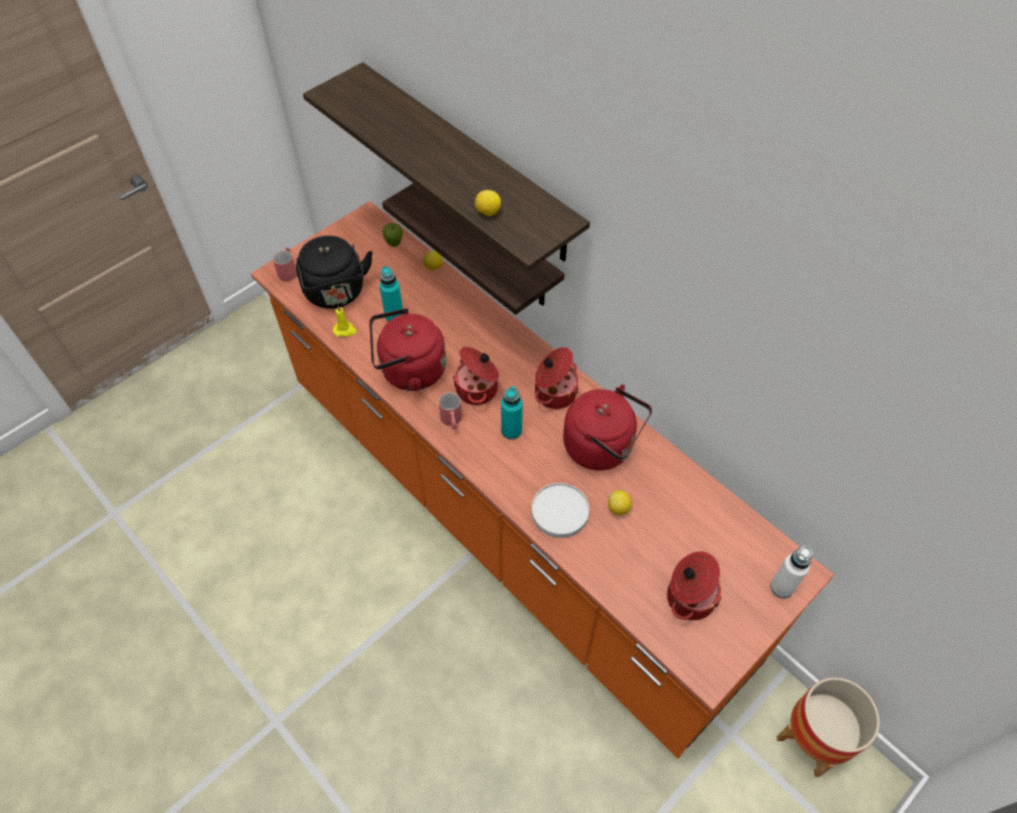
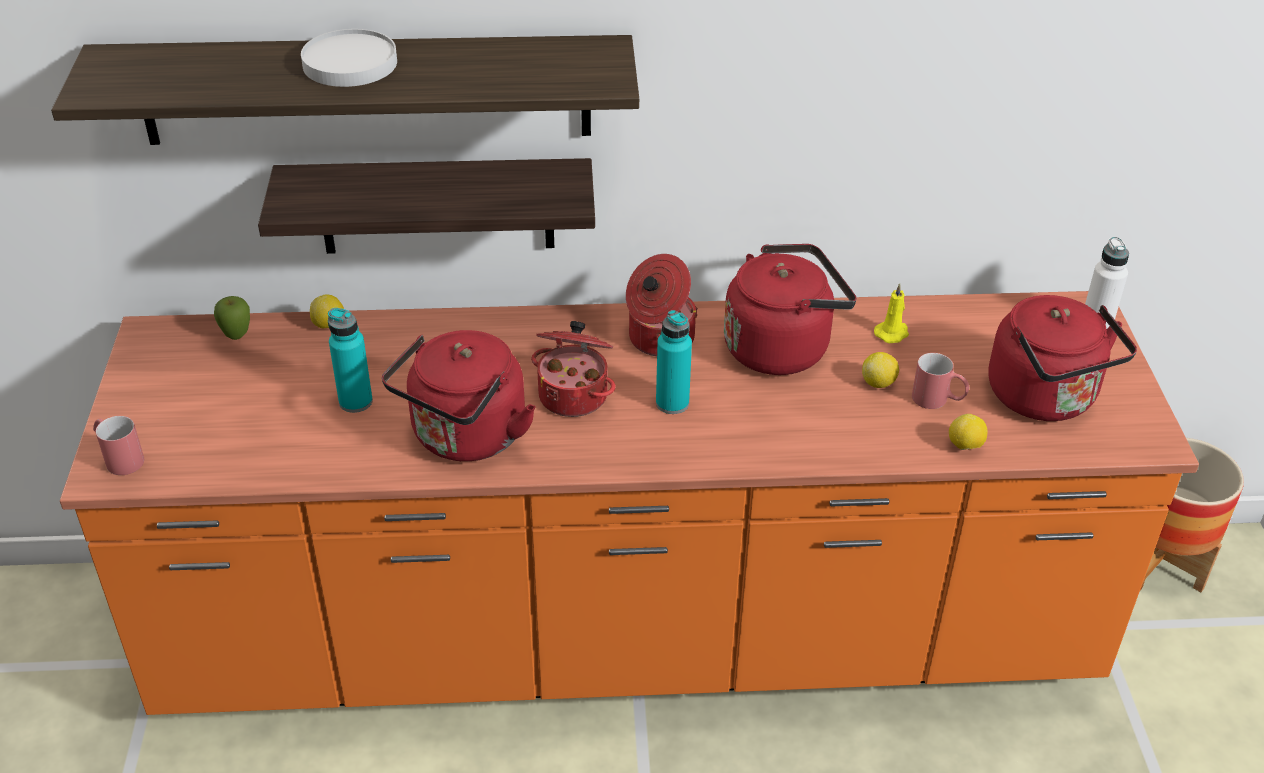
camera: 50 degrees left, 15 degrees down
(336, 293) = (236, 434): black kettle -> none
(345, 330) = (313, 460): yellow candle -> yellow candle (892, 333)
(452, 421) = (595, 445): red mug -> red mug (938, 401)
(487, 212) = (513, 83): lemon -> lemon (965, 446)
(560, 512) = (835, 431): white plate -> white plate (350, 64)
(689, 597) = (1046, 399): cooking pot -> red kettle

